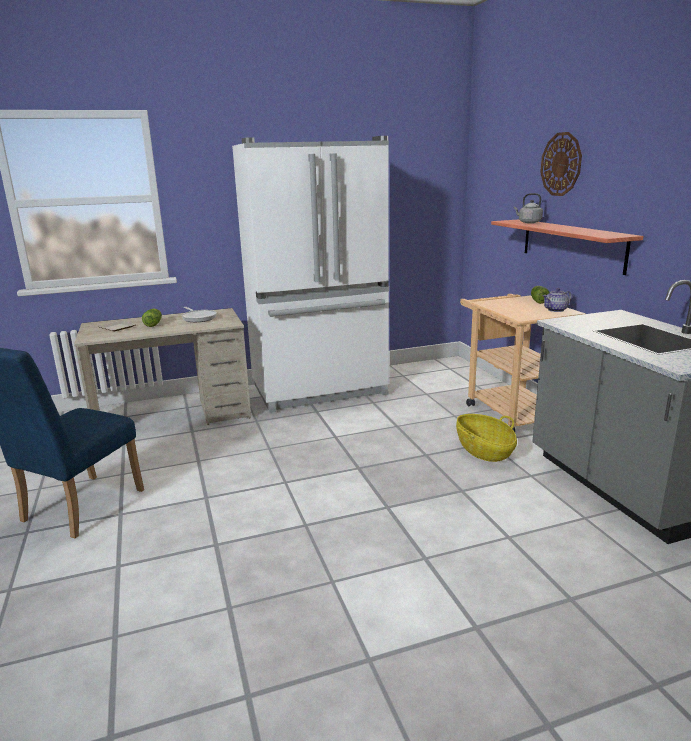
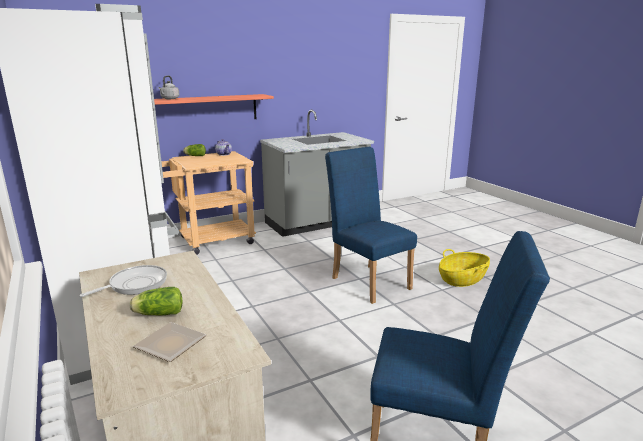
camera: 100 degrees left, 0 degrees up
(380, 513) = (367, 280): none -> blue chair
(484, 450) = (276, 251): basket -> basket (462, 279)
(561, 164) = (180, 52): wall clock -> none

